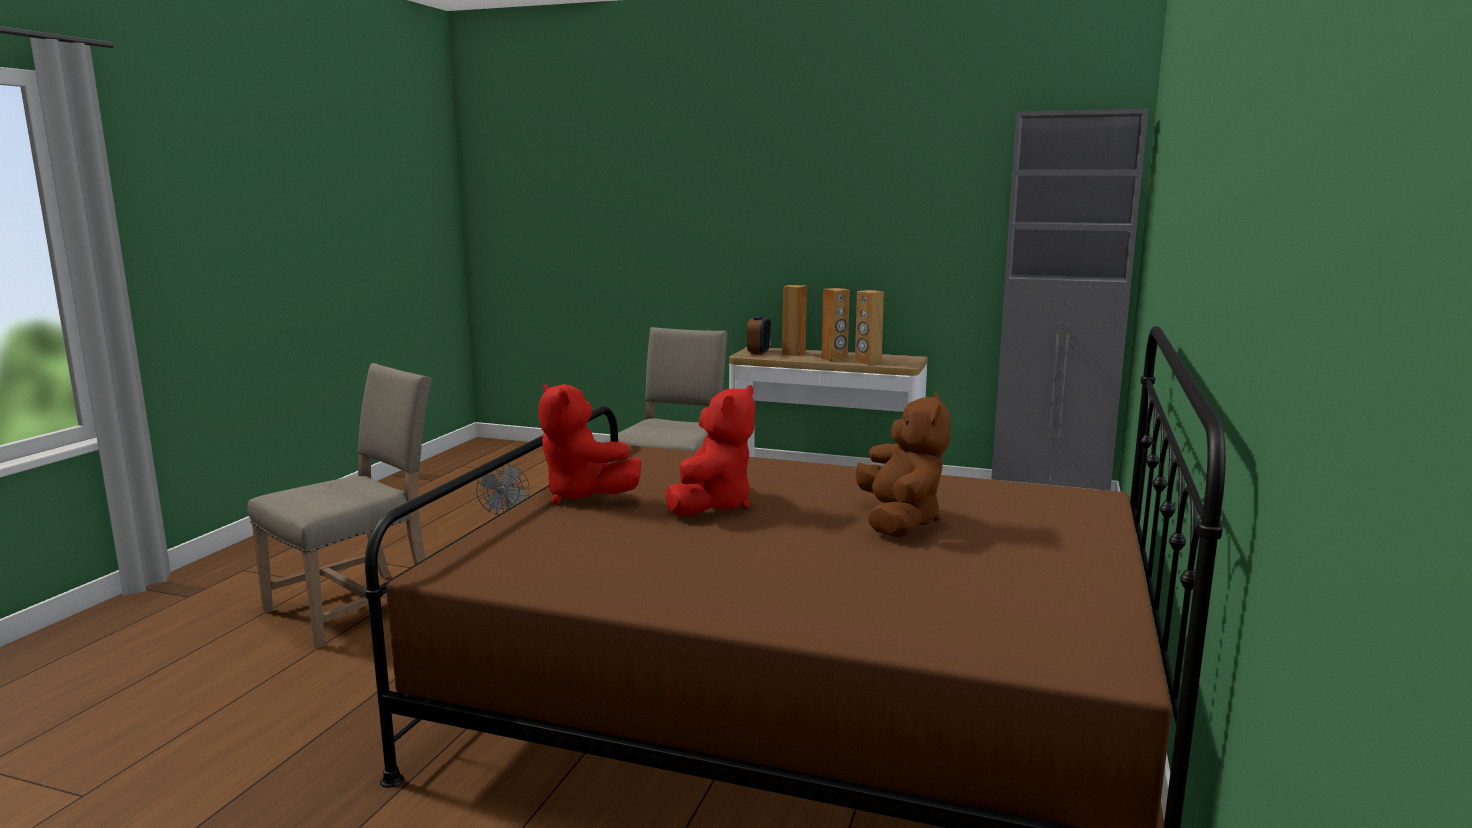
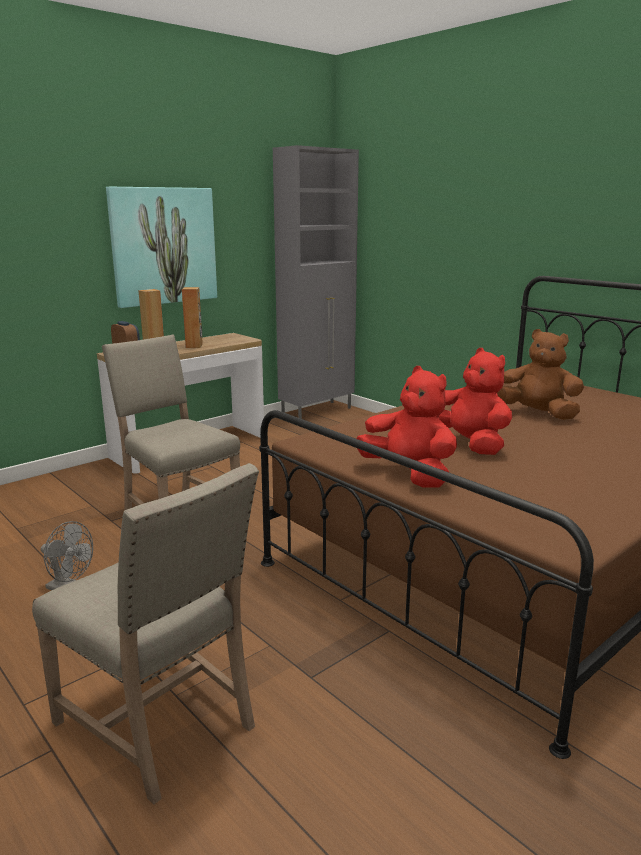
camera: 60 degrees left, 5 degrees up
(358, 605) = (161, 724): beige chair -> beige chair turned 150 degrees clockwise
(583, 495) = (408, 474): red plush toy -> red plush toy turned 120 degrees counterclockwise
(842, 238) = (163, 246): none -> picture
(867, 362) = (222, 343): brown speaker -> none

